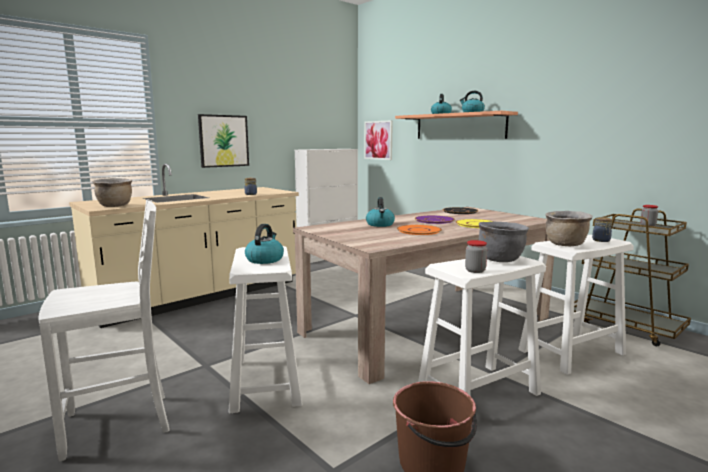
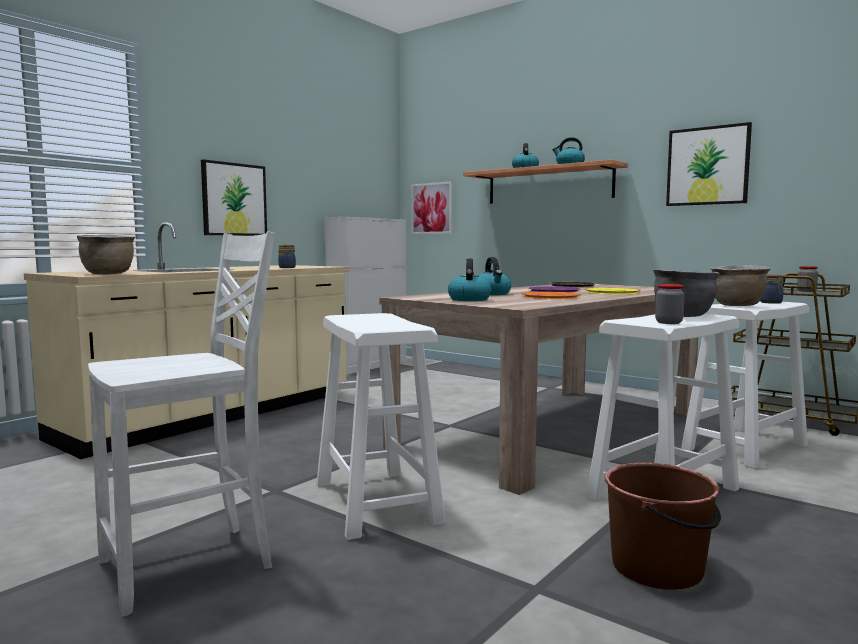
camera: 10 degrees left, 5 degrees down
(264, 259) = (382, 322): kettle -> kettle (469, 299)
(579, 116) = (707, 166): none -> picture

